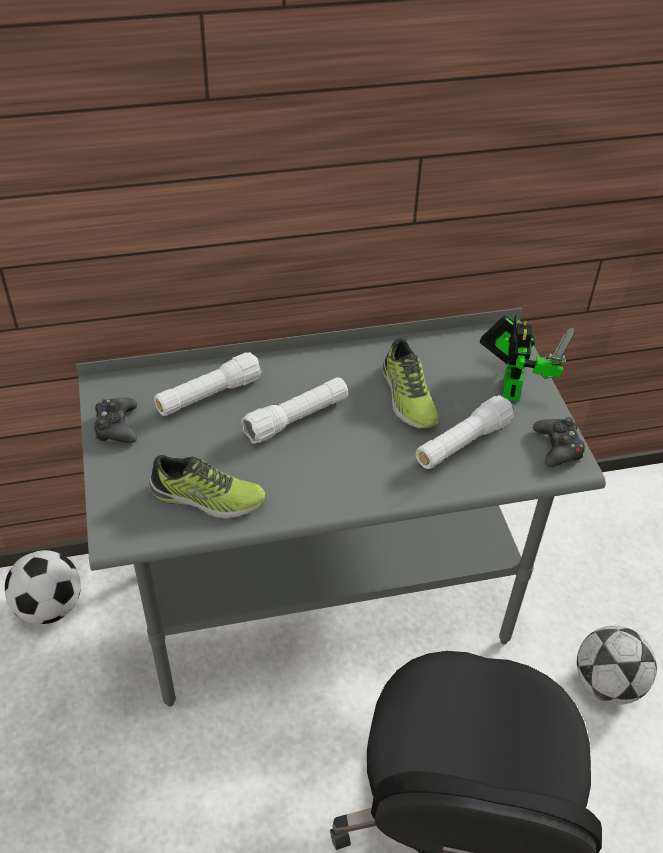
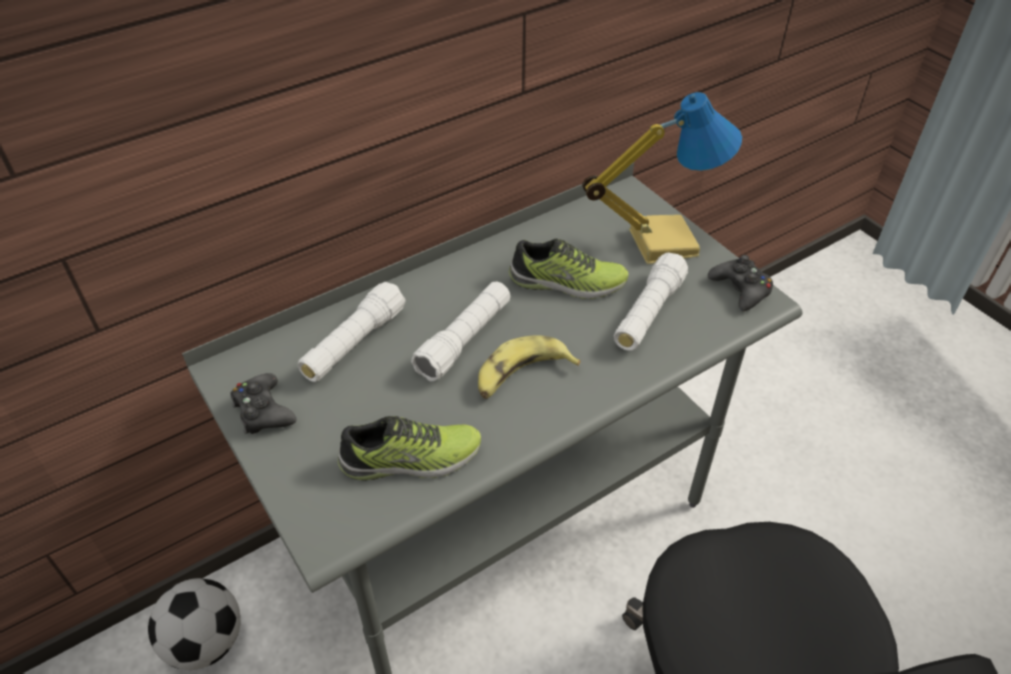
camera: 20 degrees left, 0 degrees up
(327, 461) = (521, 376): none -> banana
(407, 397) = (567, 283): shoe -> shoe turned 45 degrees counterclockwise
(511, 384) = (661, 240): toy robot -> table lamp
(607, 683) = (802, 511): football -> none

